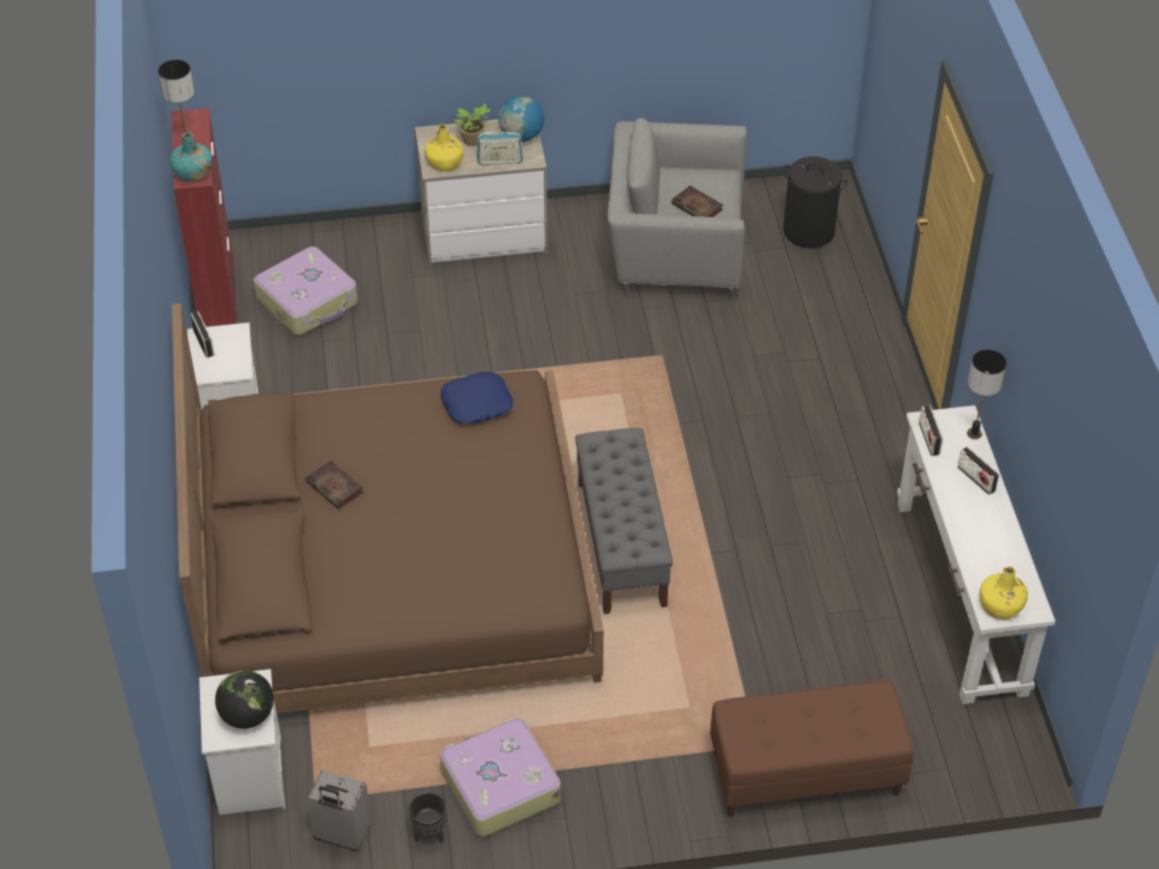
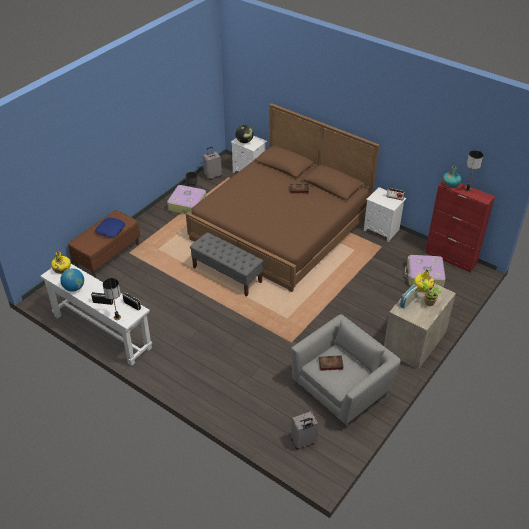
camera: 135 degrees right, 5 degrees down
(476, 403) = (295, 233): blue pillow -> blue pillow (111, 230)
(522, 136) = (416, 317): globe -> globe (74, 288)
(809, 231) = (303, 442): black laundry basket -> grey suitcase

